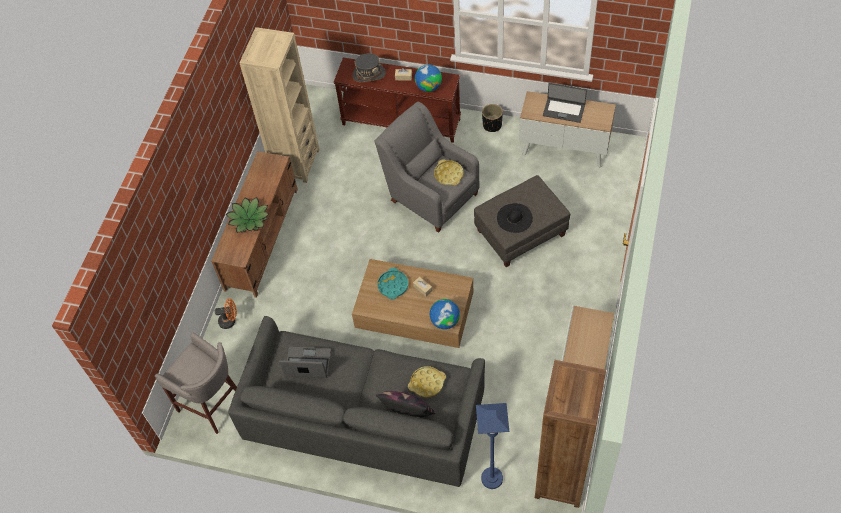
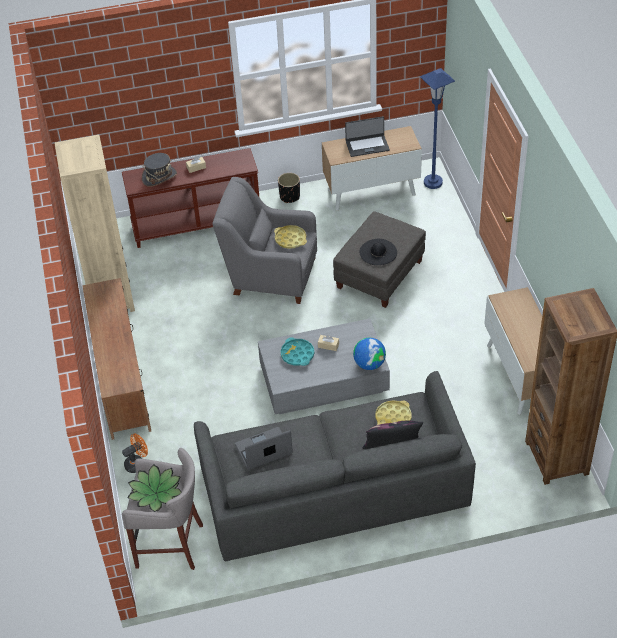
camera: 30 degrees left, 10 degrees down
(249, 219) = (116, 346): potted plant -> potted plant (156, 493)
(414, 312) = (323, 379): brown coffee table -> grey coffee table
(428, 87) = (227, 167): globe -> none
(491, 478) = (494, 486): blue floor lamp -> blue floor lamp (433, 182)

